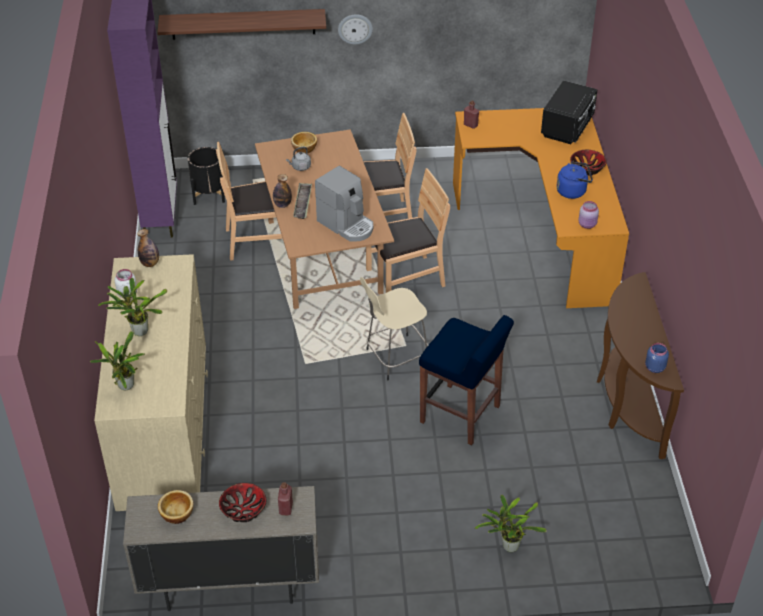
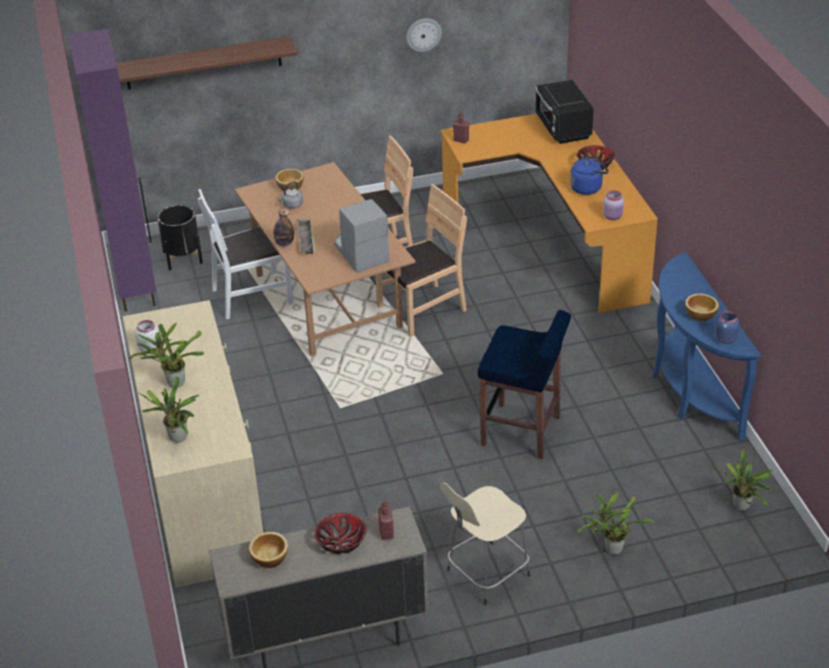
camera: 10 degrees left, 5 degrees down
(150, 263) = (165, 315): bottle -> none
(259, 241) = (252, 295): brown chair -> white chair
(347, 225) = (360, 253): coffee machine -> coffee machine turned 150 degrees counterclockwise
(355, 28) = (323, 54): wall clock -> wall clock (423, 34)
(395, 358) = (435, 387): beige stool -> beige stool (486, 574)
(568, 127) = (562, 129): black microwave -> black microwave turned 150 degrees clockwise
(627, 401) = (689, 391): brown console table -> blue console table
(638, 338) = (700, 314): none -> bowl
(641, 527) = (741, 508): none -> potted plant

